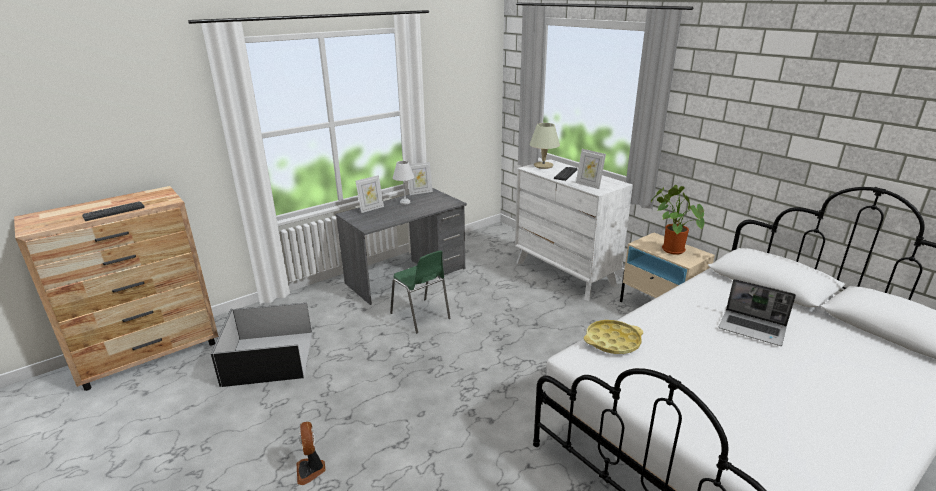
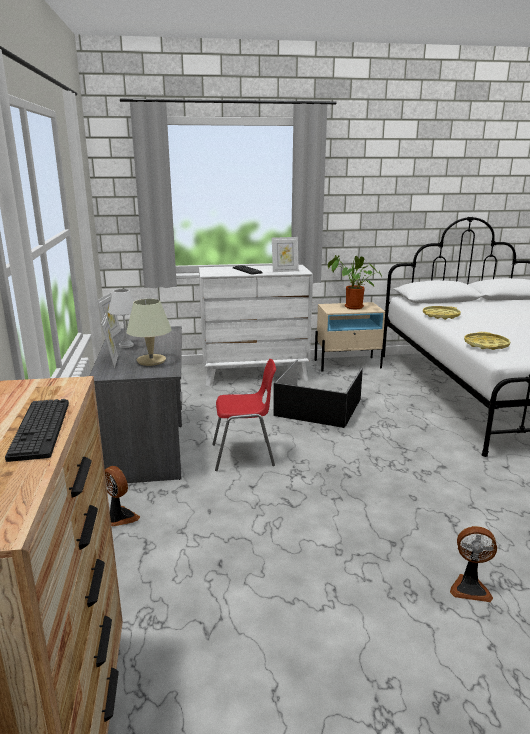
camera: 60 degrees left, 5 degrees down
(269, 358) = (219, 585): black storage box -> black storage box (319, 407)
(315, 303) = (120, 518): none -> fan
(421, 316) = (244, 455): green chair -> red chair
(543, 165) = (212, 271): beige table lamp -> beige table lamp (151, 360)
(691, 297) = (441, 315): none -> yellow tray
(753, 329) = (490, 315): laptop -> none

